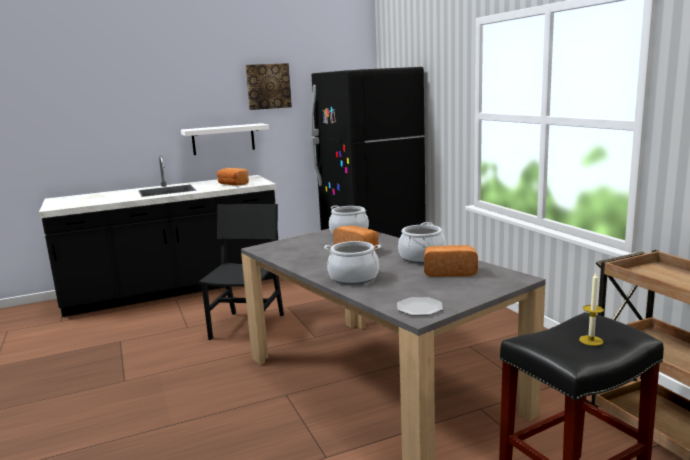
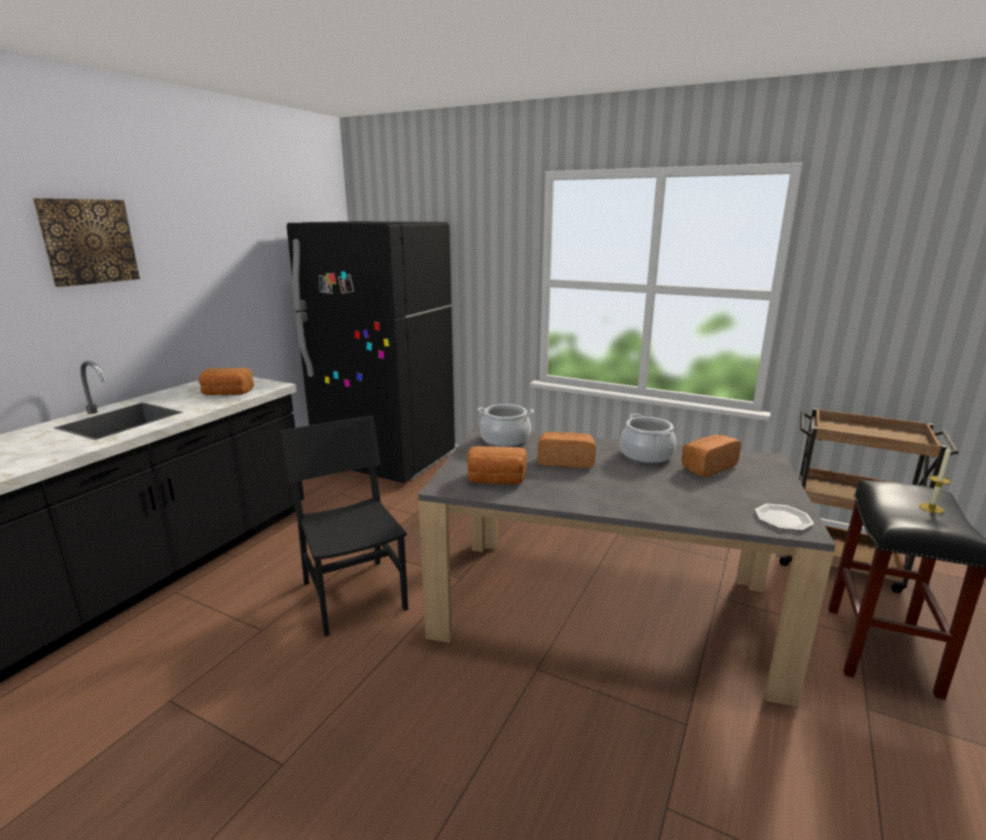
camera: 40 degrees left, 5 degrees up
(223, 139) = (173, 323): white shelf -> none
(268, 86) = (229, 240): picture -> picture (88, 241)
(292, 251) = (496, 480): none -> bread
(353, 278) = (645, 500): cooking pot -> none

